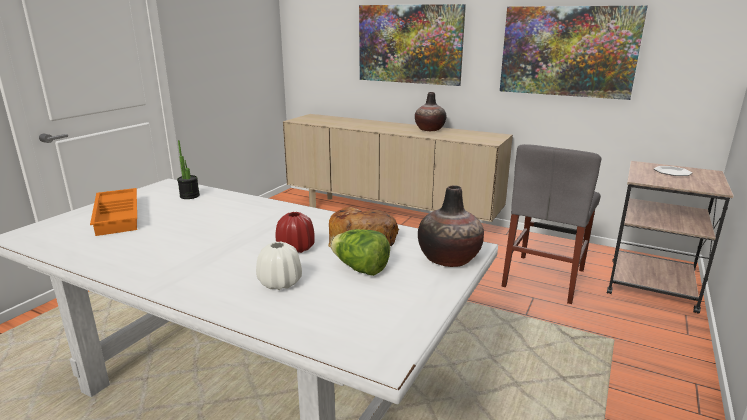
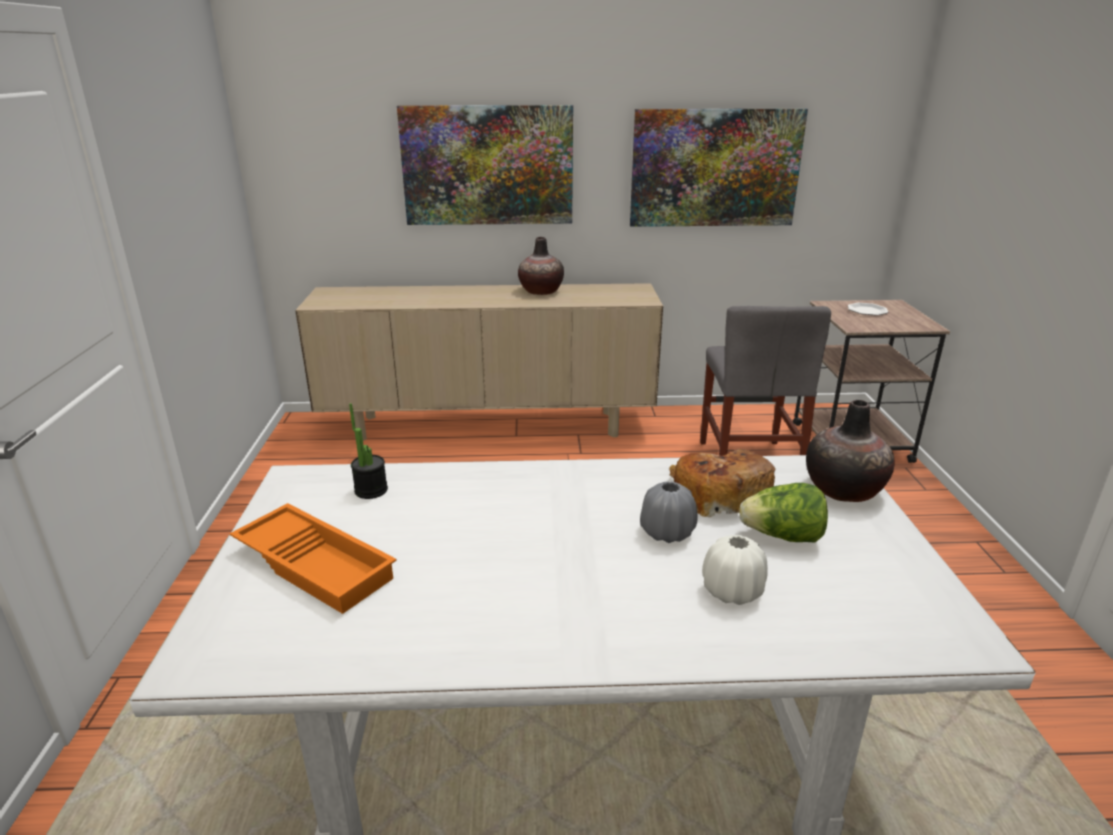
camera: 30 degrees left, 5 degrees up
(296, 248) = (667, 532): red vase -> grey vase

